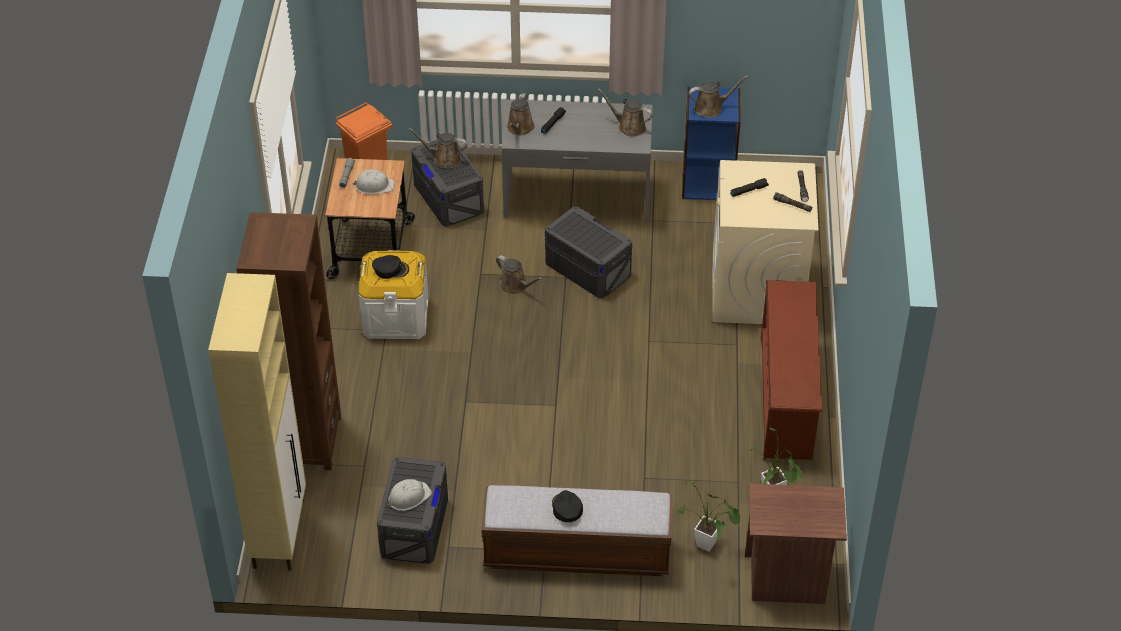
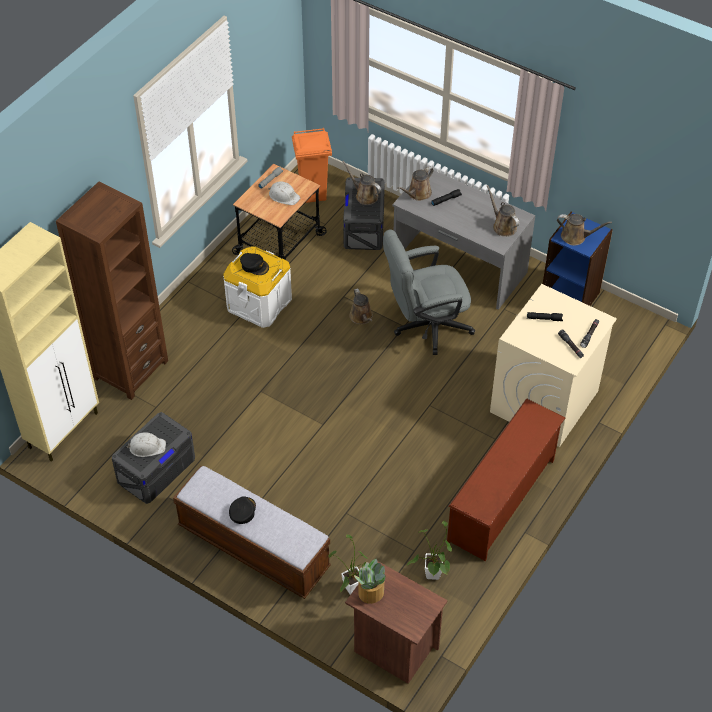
camera: 30 degrees right, 5 degrees up
(587, 268) = (425, 326): grey storage box -> grey office chair
(767, 515) = (370, 593): none -> potted plant

